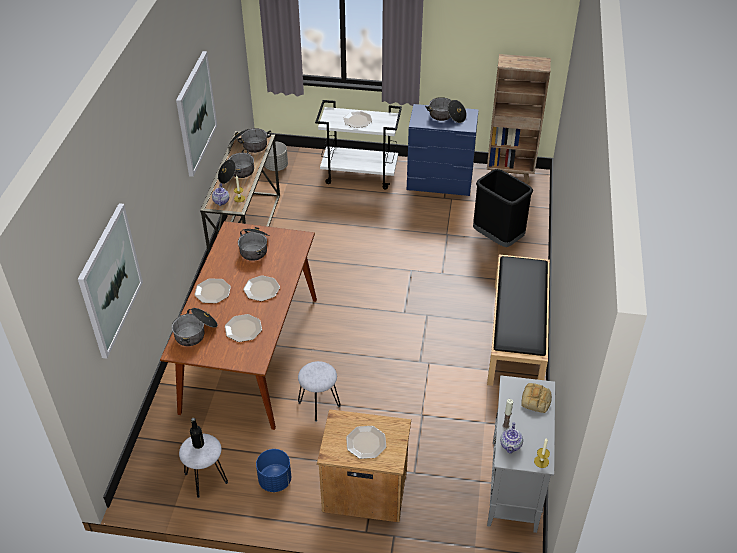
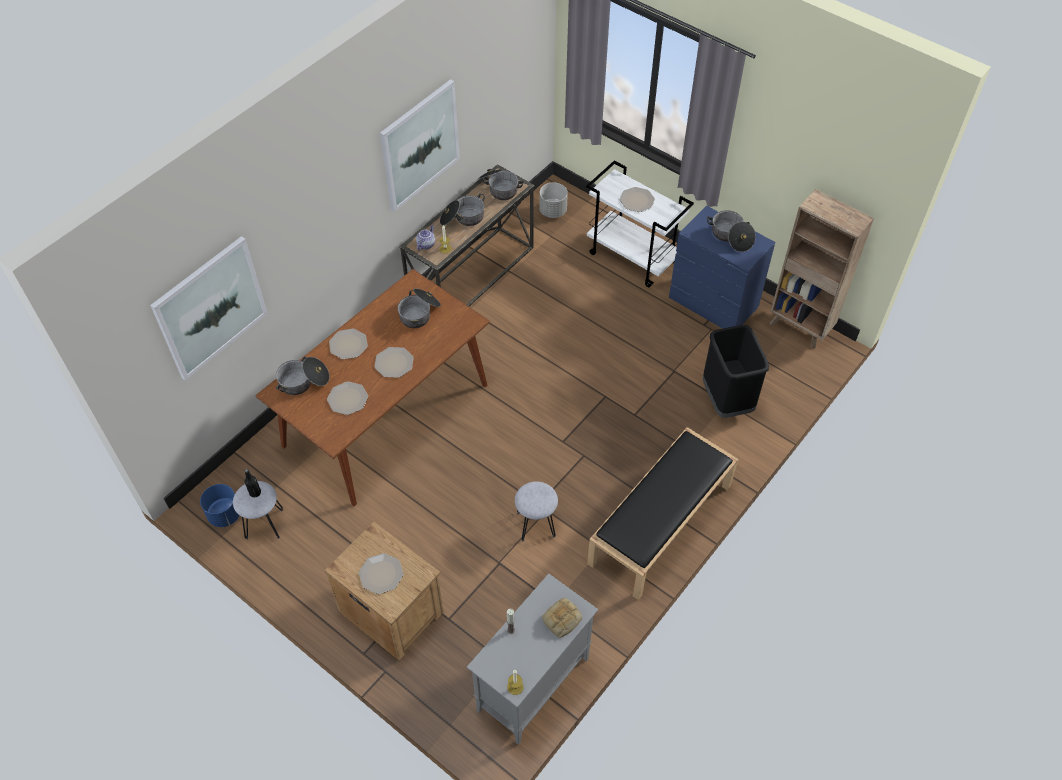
camera: 30 degrees right, 10 degrees up
(275, 480) = (320, 558): blue planter -> blue planter (225, 515)
(319, 404) = (411, 501): grey stool -> grey stool (536, 524)
(511, 445) = (499, 654): teapot -> none

